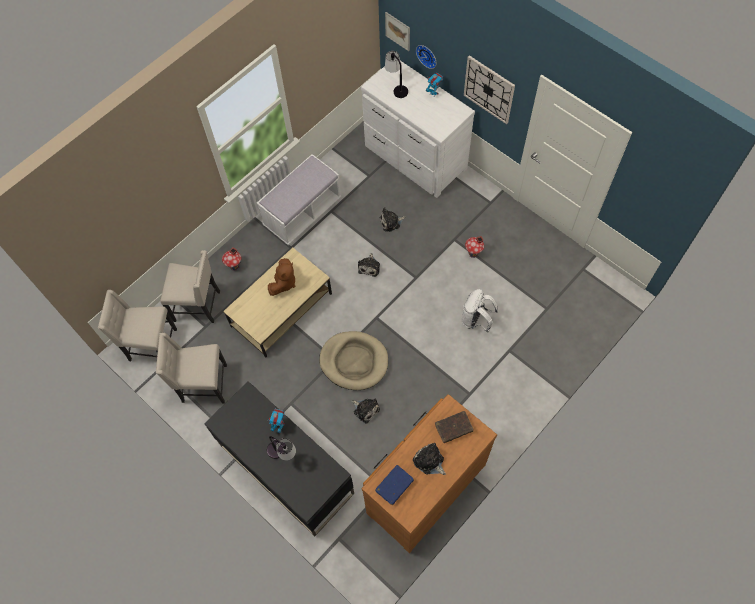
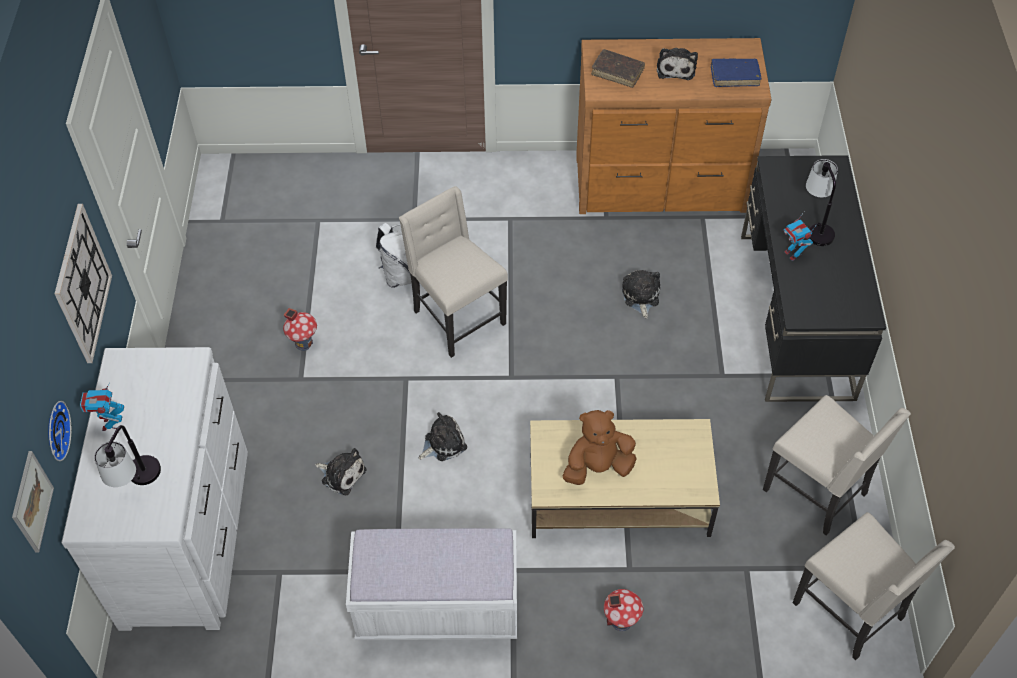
camera: 135 degrees left, 10 degrees down
(198, 305) = (730, 609): beige chair -> beige chair (456, 317)
(354, 361) = (596, 354): beige dog bed -> none

